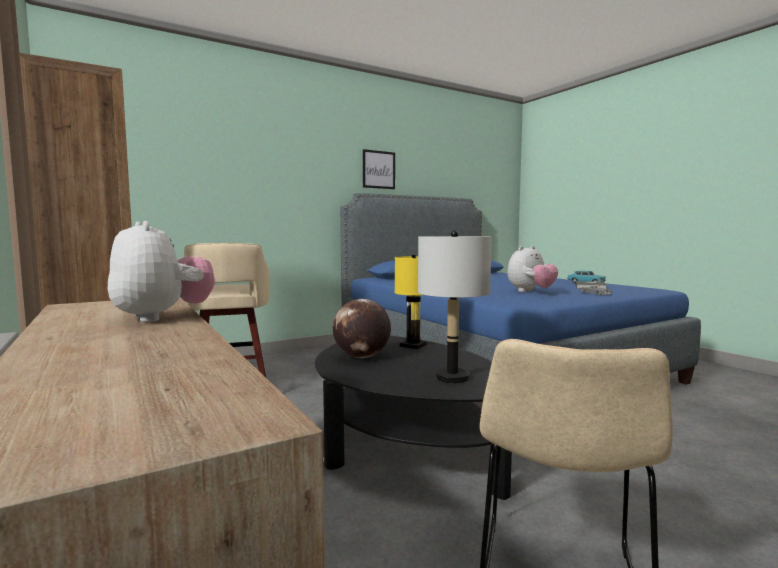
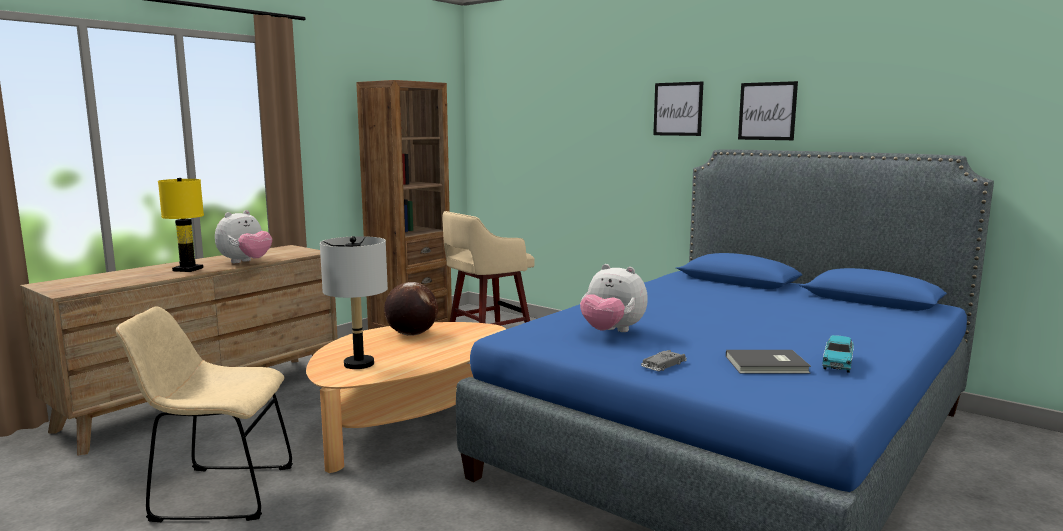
camera: 70 degrees right, 5 degrees up
(319, 162) = (678, 109): none -> picture
(405, 445) = (410, 424): black coffee table -> beige coffee table
(412, 345) = (465, 344): yellow table lamp -> yellow table lamp (188, 269)

